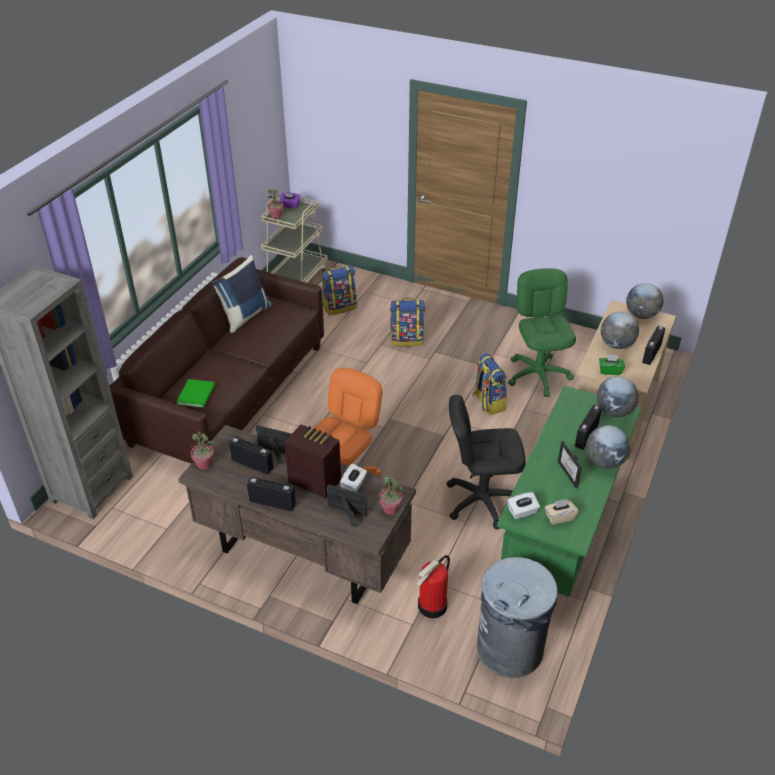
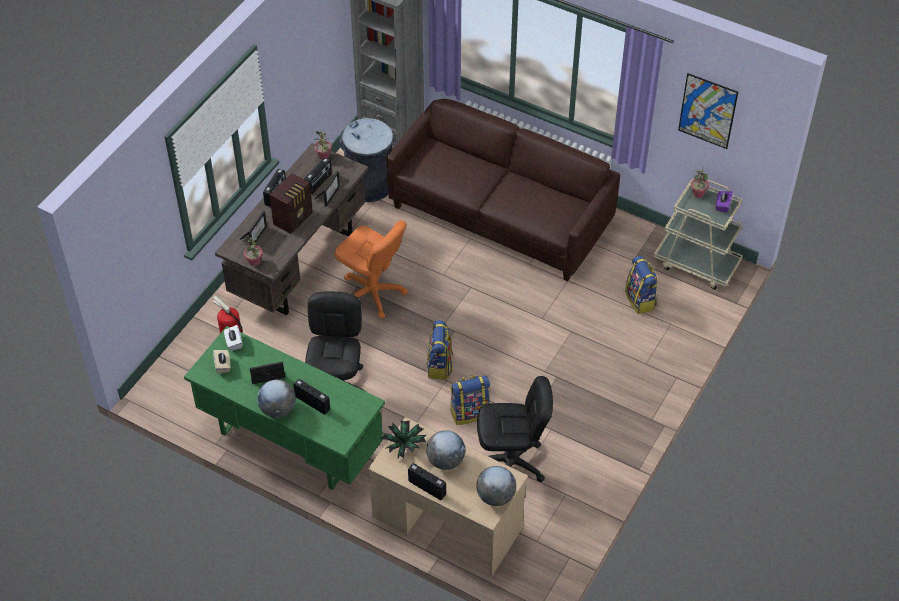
camera: 95 degrees right, 10 degrees up
(197, 394) = (436, 161): green book -> none
(245, 316) = (549, 189): blue pillow -> none
(247, 139) = (707, 111): none -> picture
(354, 485) = (284, 241): white tissue box -> none
(407, 340) = (579, 354): backpack -> backpack (440, 365)
(510, 649) = (182, 386): grey trash can -> grey trash can (369, 186)
(538, 375) = (510, 464): green office chair -> black office chair
(610, 371) = (404, 445): green tissue box -> potted plant
(614, 411) = (341, 431): globe -> none

